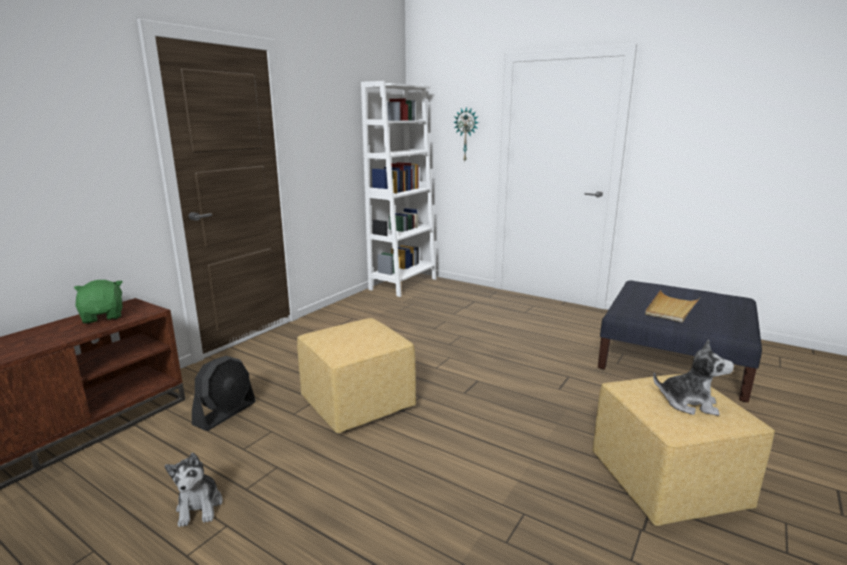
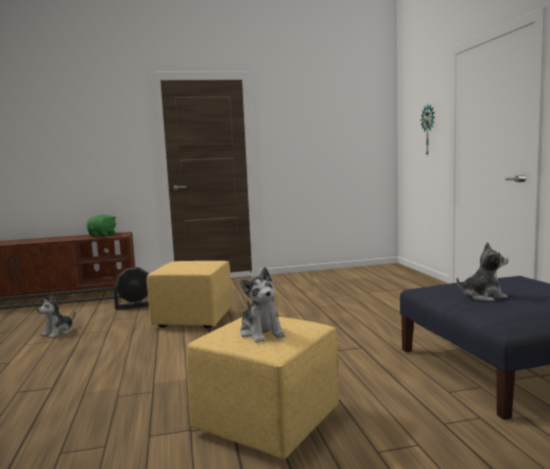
camera: 45 degrees right, 10 degrees down
(403, 284) = (373, 269): white bookcase -> none
(671, 309) = (482, 296): beige tray -> plush toy

